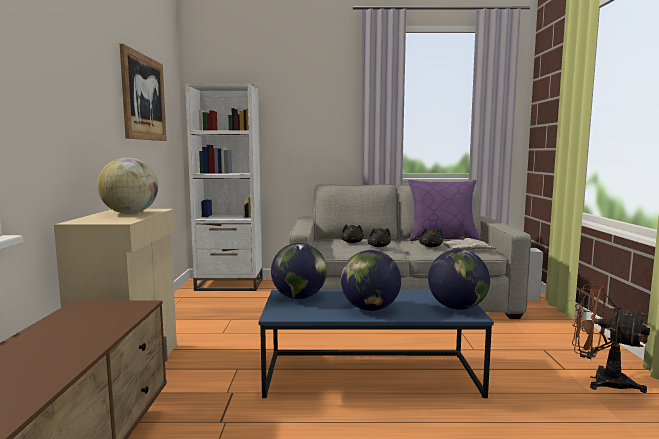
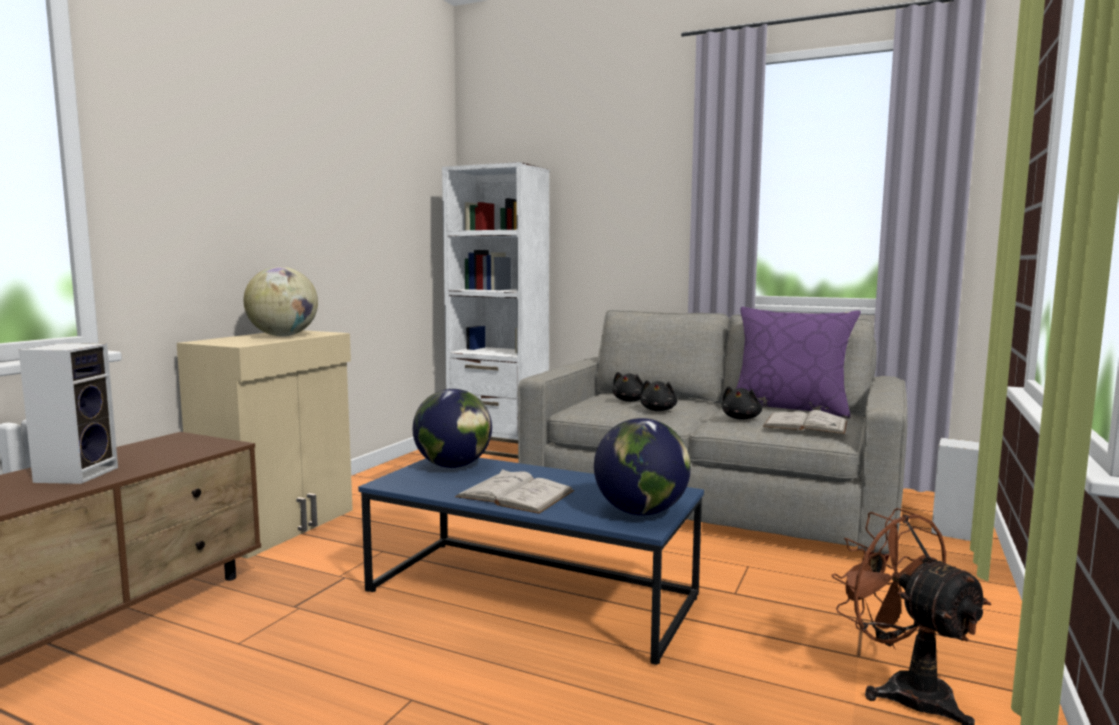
camera: 25 degrees right, 0 degrees up
(53, 347) = (77, 474): none -> speaker
(144, 98) = (370, 189): picture -> none
(370, 309) = (515, 494): globe -> white book

